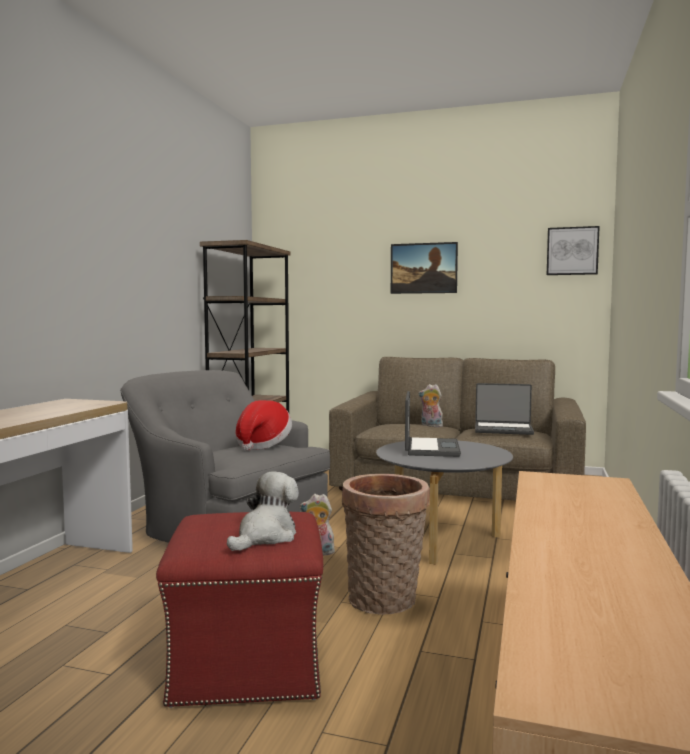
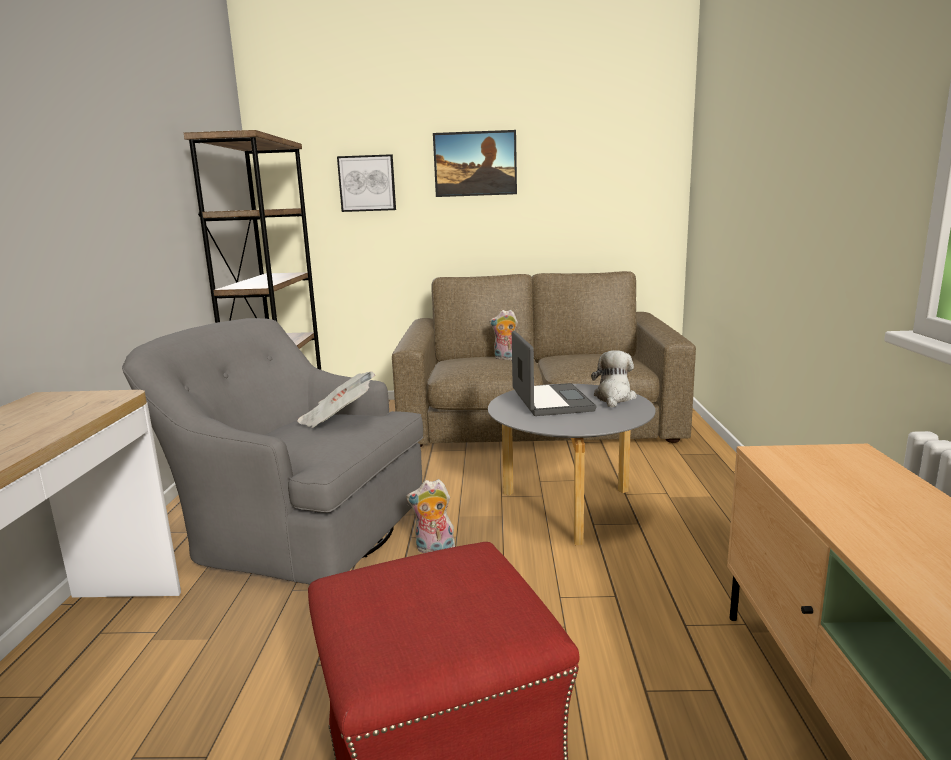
camera: 15 degrees left, 10 degrees up
(262, 445) = (337, 420): hat -> newspaper
(265, 537) = (475, 613): plush toy -> plush toy (613, 398)
(385, 602) = (558, 617): basket -> none
(503, 430) = (597, 359): laptop -> none
(572, 251) = (648, 141): picture -> picture (367, 183)

